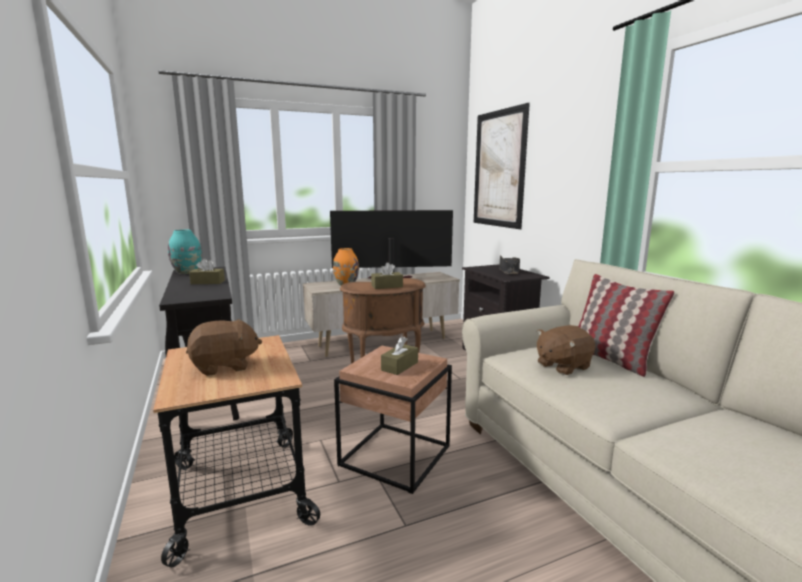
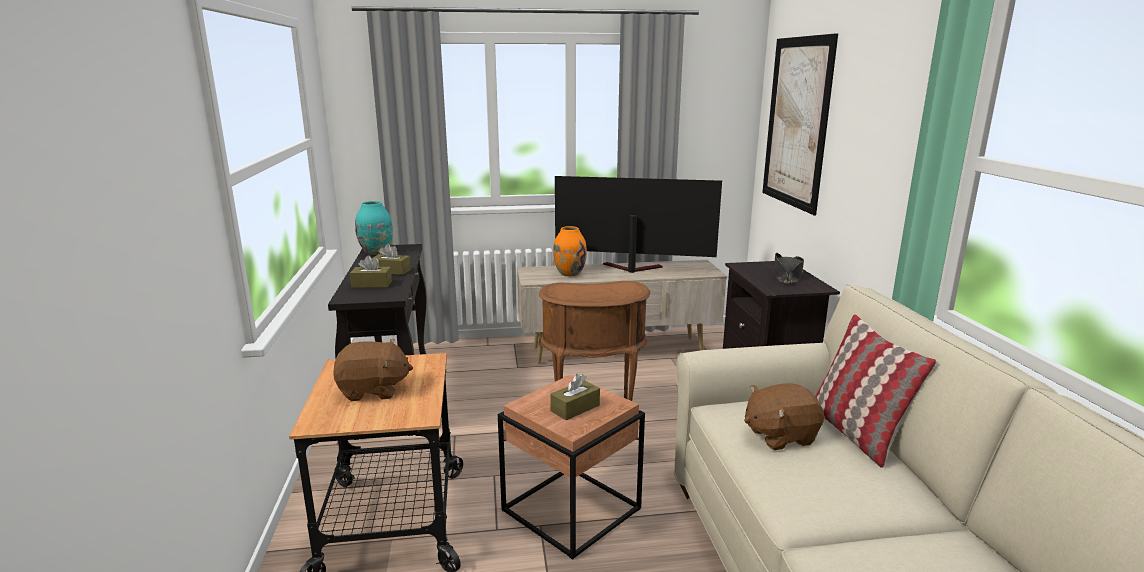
camera: 15 degrees right, 5 degrees up
(387, 286) = (596, 294): brown tissue box -> brown tissue box (372, 284)

